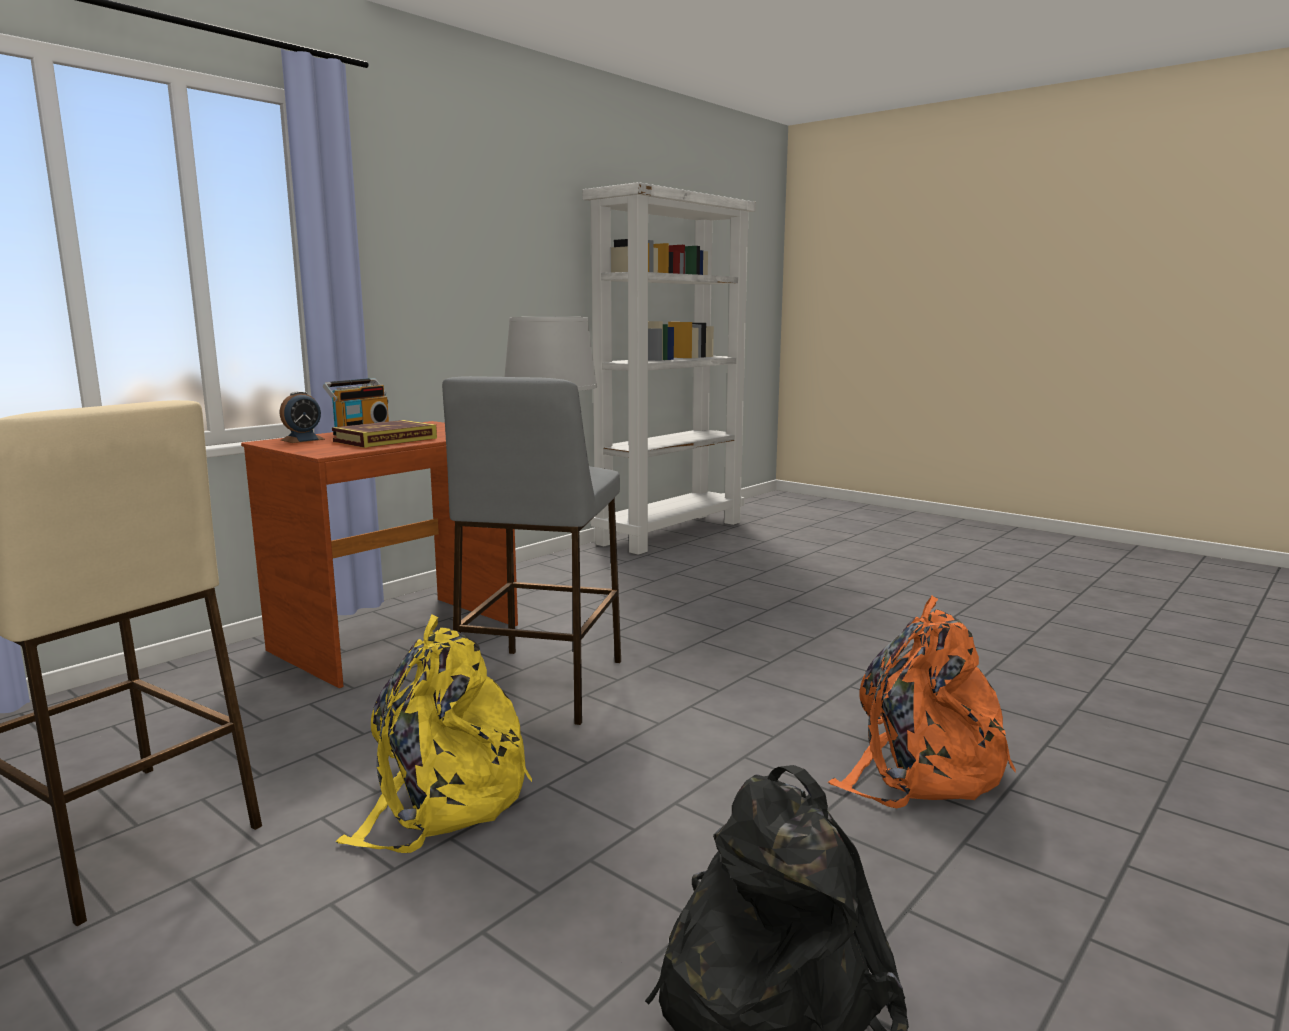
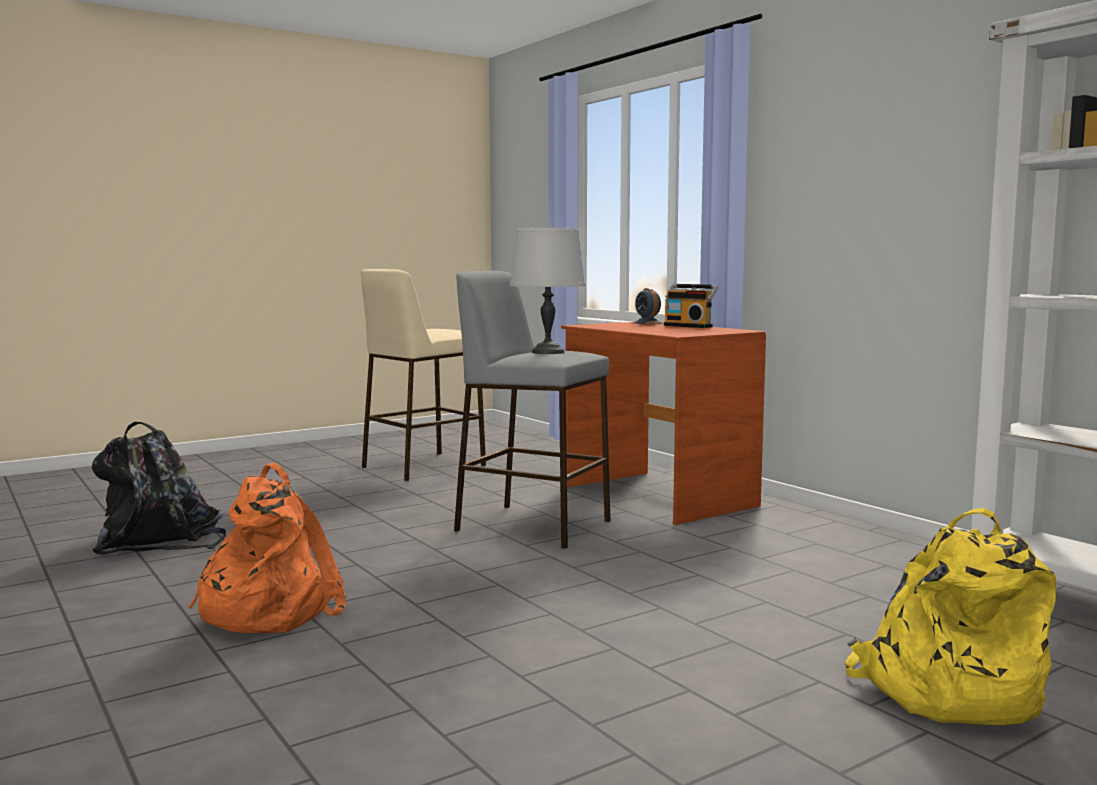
camera: 105 degrees right, 5 degrees down
(385, 440) = (637, 328): book -> none
(441, 798) = (394, 503): yellow backpack -> yellow backpack (947, 691)

